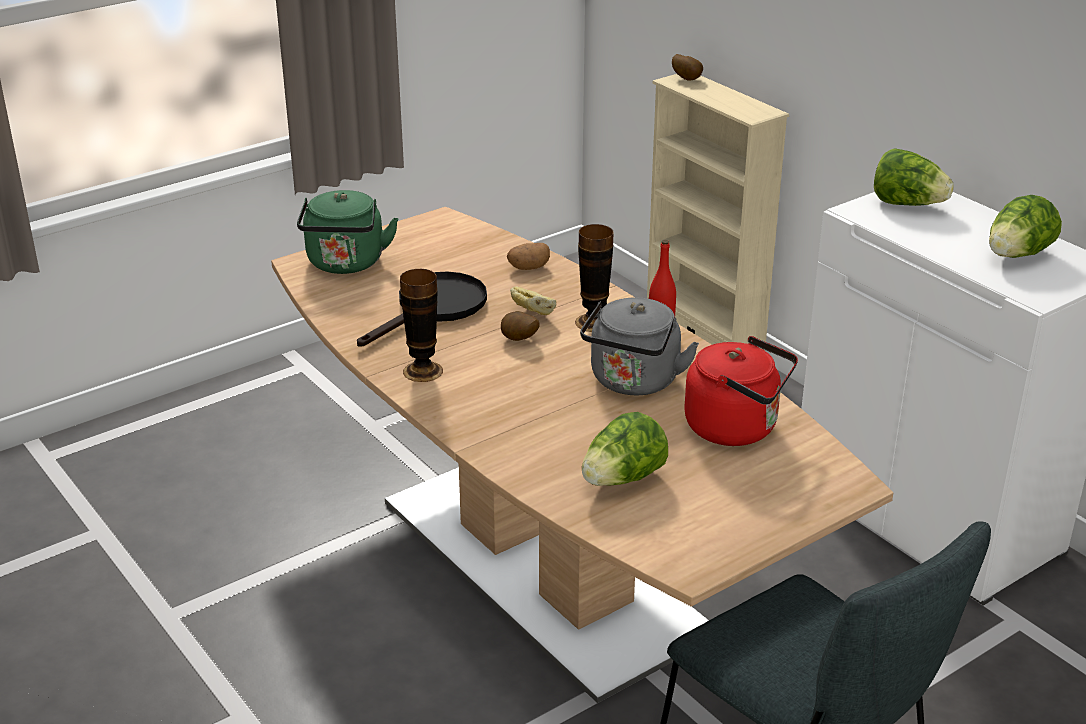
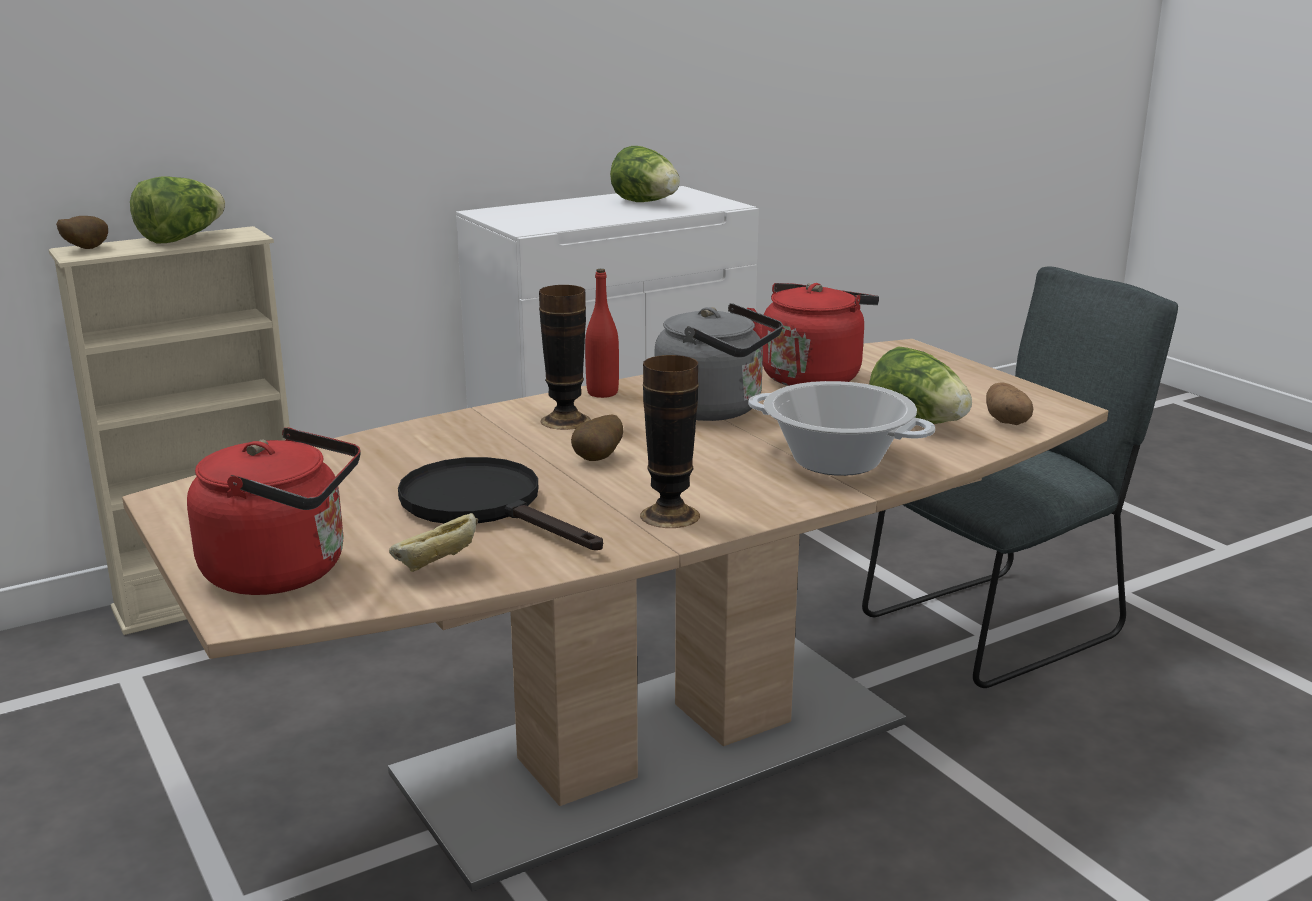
camera: 85 degrees left, 10 degrees down
(346, 264) = (285, 572): green kettle -> red kettle
(527, 436) = (836, 461): none -> cooking pot
(528, 268) = (391, 448): potato -> potato (1008, 422)
(532, 315) = (532, 450): bread -> bread (437, 569)
(907, 204) = (522, 217): lettuce -> lettuce (181, 238)

